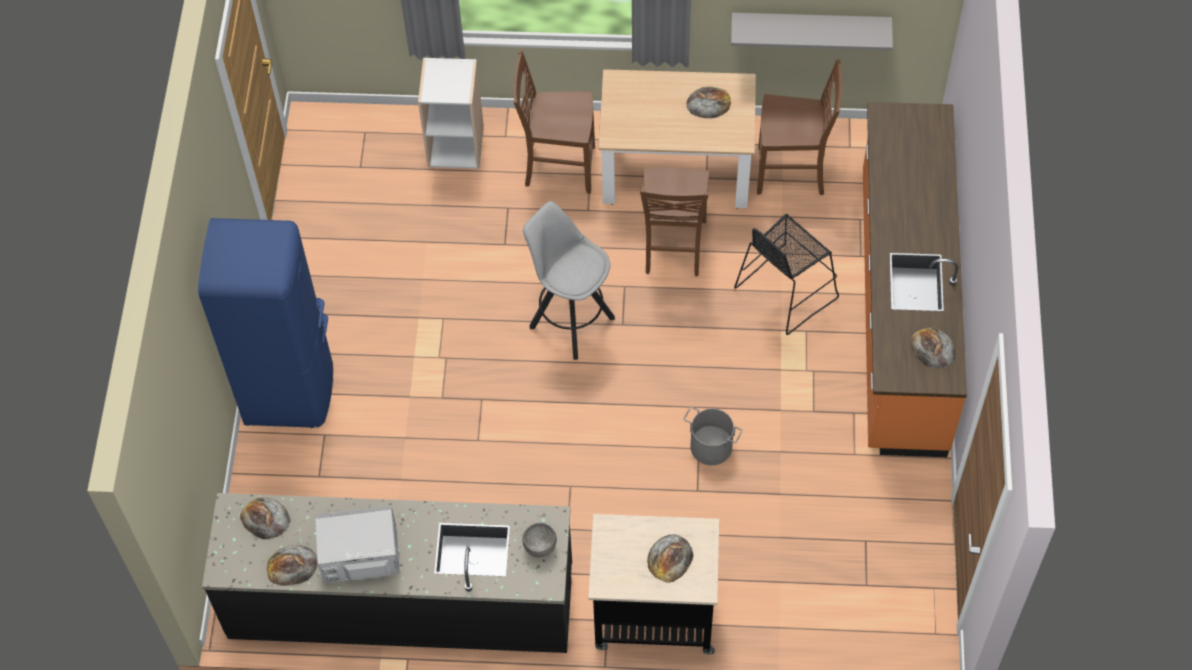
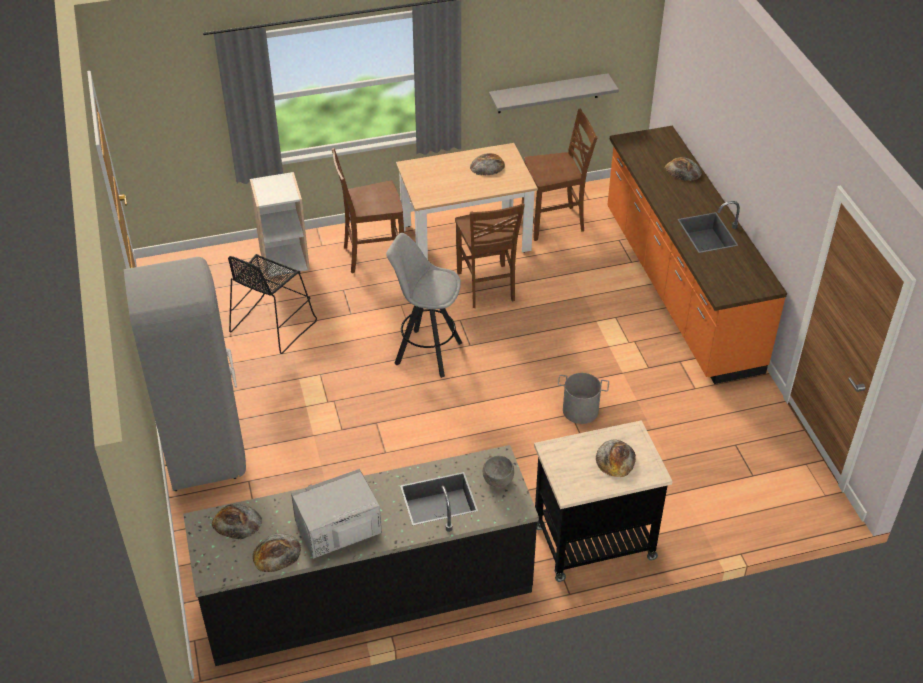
camera: 20 degrees left, 15 degrees down
(291, 390) = (207, 455): blue fridge -> grey fridge
(785, 290) = (586, 295): black stool -> black stool (273, 325)
(932, 348) = (744, 269): bread -> bread (683, 170)

